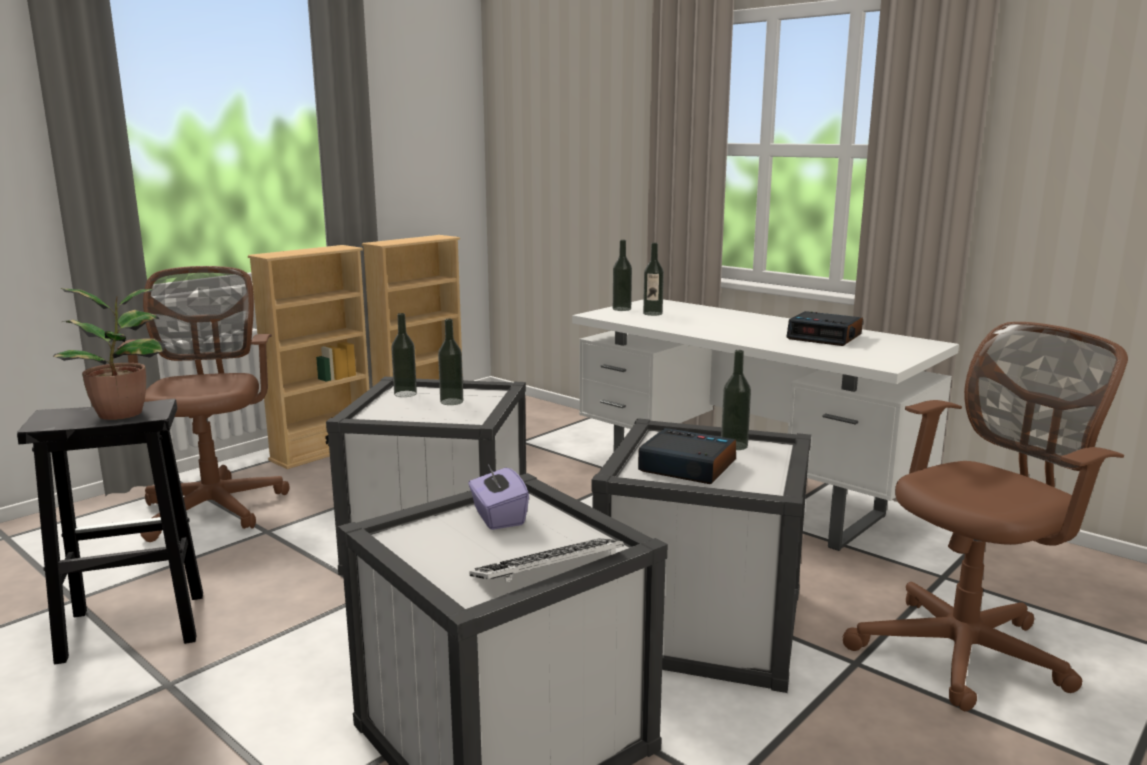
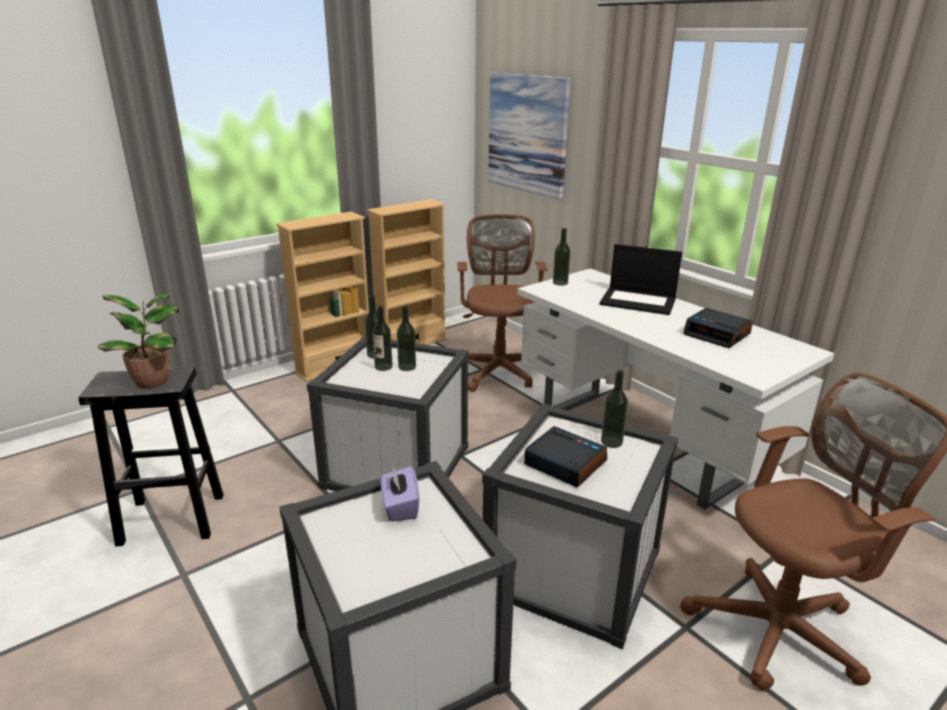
camera: 10 degrees right, 10 degrees up
(215, 506) = (248, 412): brown office chair -> brown office chair (499, 369)
(548, 570) = (418, 573): keyboard -> none
(556, 152) = (527, 134): none -> picture
(652, 313) = (583, 291): bottle -> bottle (383, 367)
(722, 318) = (639, 301): none -> laptop

